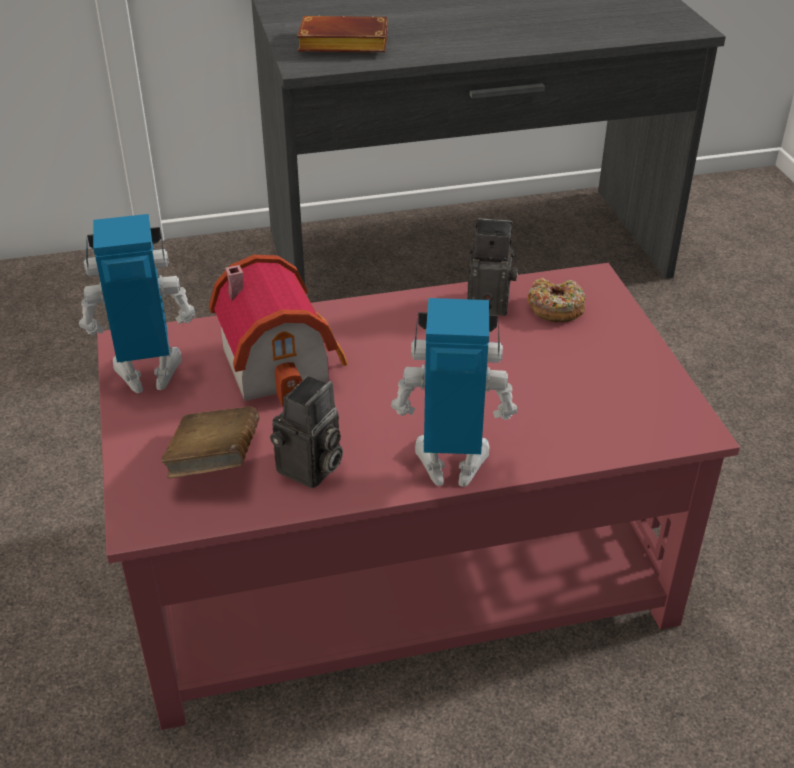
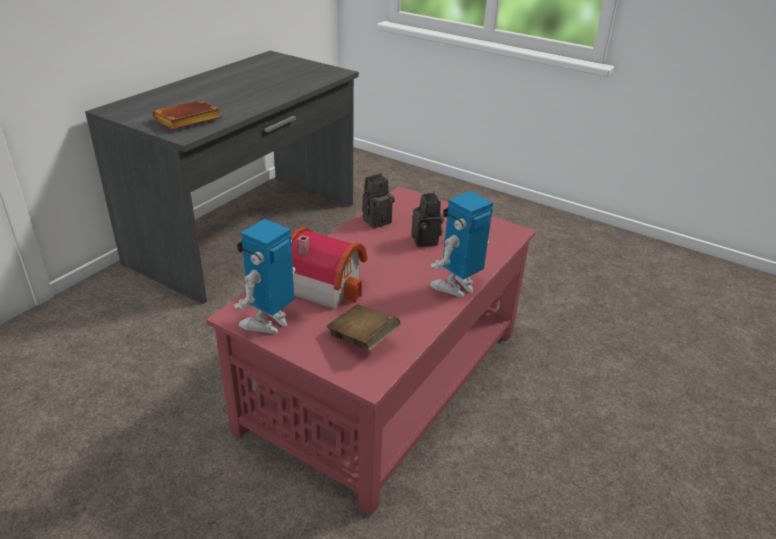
camera: 45 degrees left, 5 degrees down
(310, 470) = (407, 319): camera -> camera (427, 241)
(555, 308) = (405, 211): donut -> none

